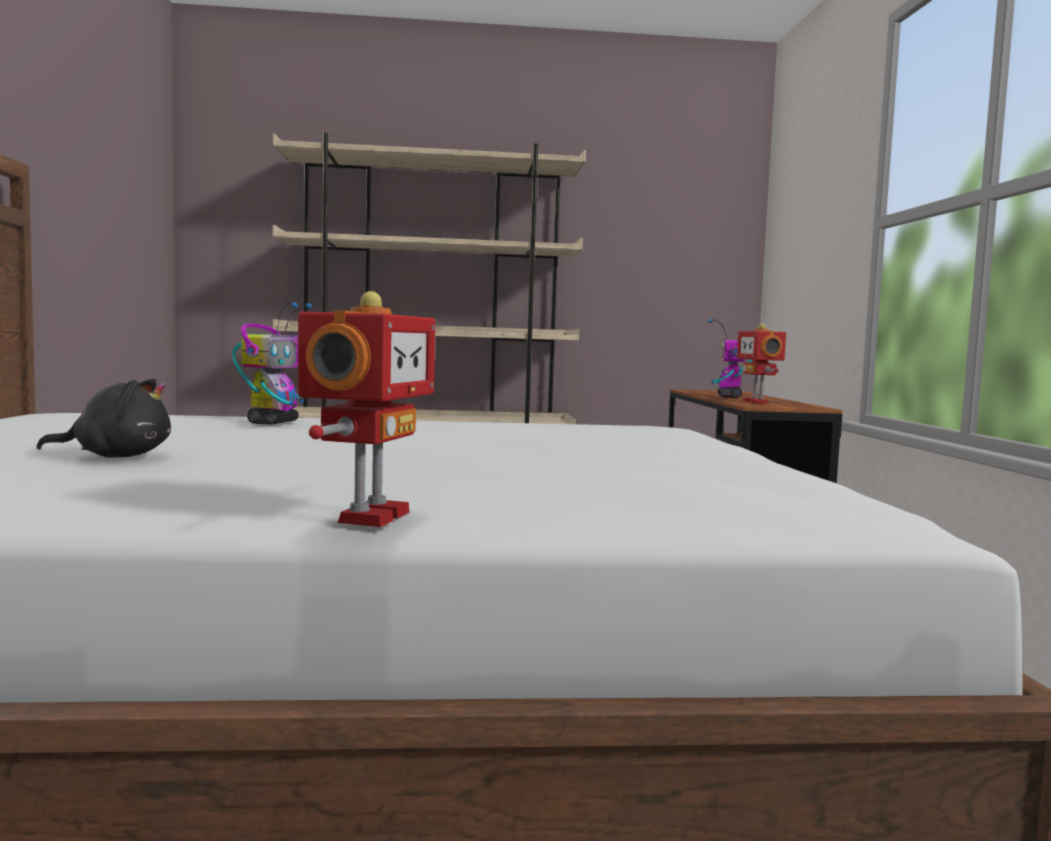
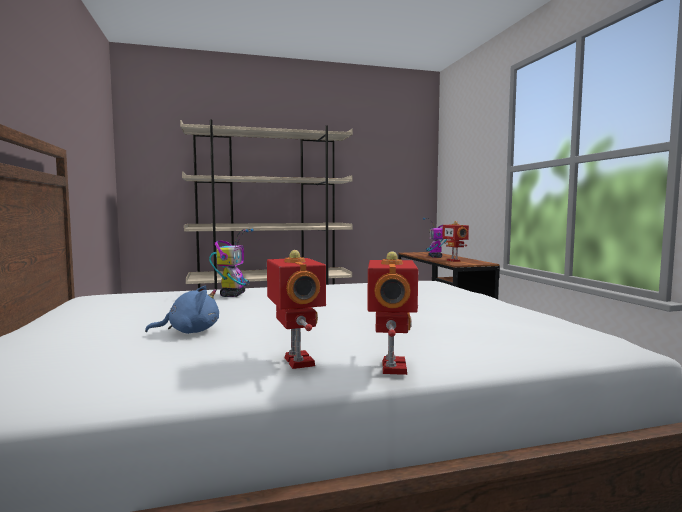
camera: 10 degrees left, 0 degrees up
(116, 456) = (190, 332): black plush toy -> blue plush toy
(216, 499) = (296, 362): none -> toy robot

